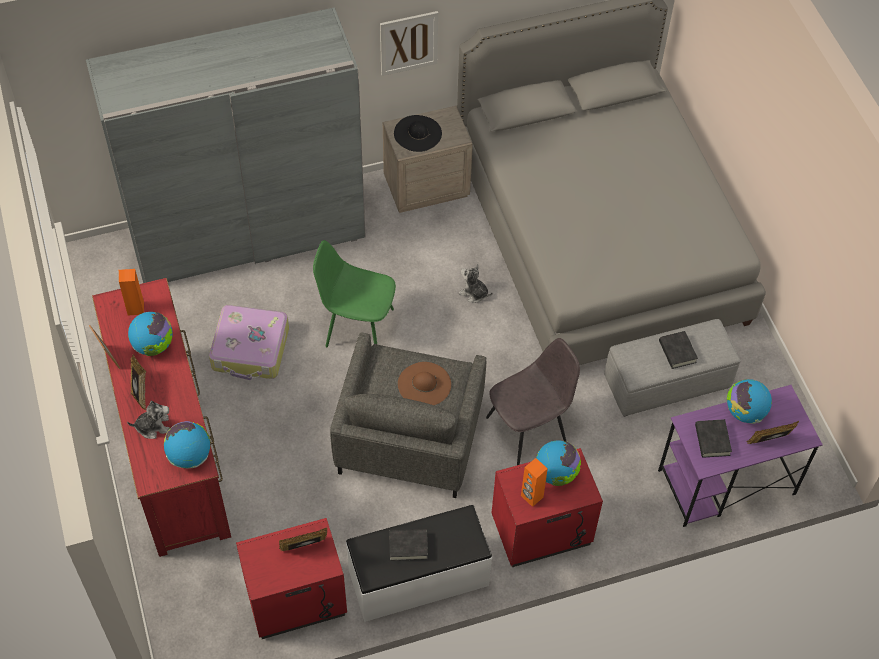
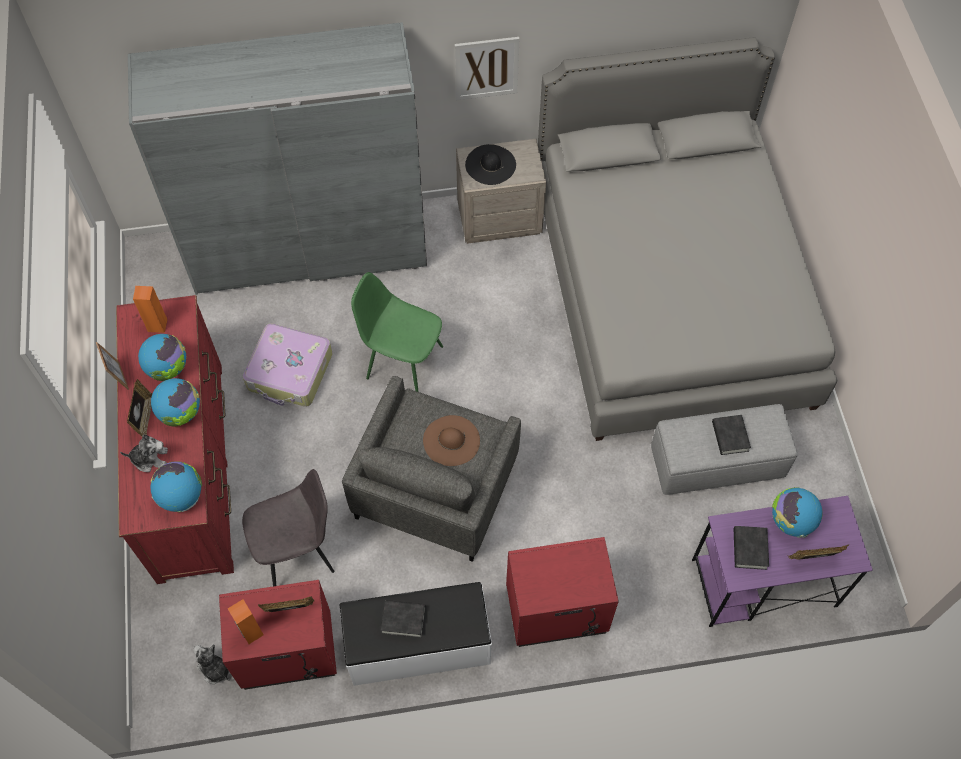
camera: 10 degrees right, 5 degrees up
(474, 293) = (529, 339): plush toy -> plush toy (214, 669)
(528, 429) = (561, 495): grey chair -> grey chair (297, 550)
(531, 496) = (542, 586): orange speaker -> orange speaker (251, 632)
(556, 473) = (573, 563): globe -> globe (181, 413)

